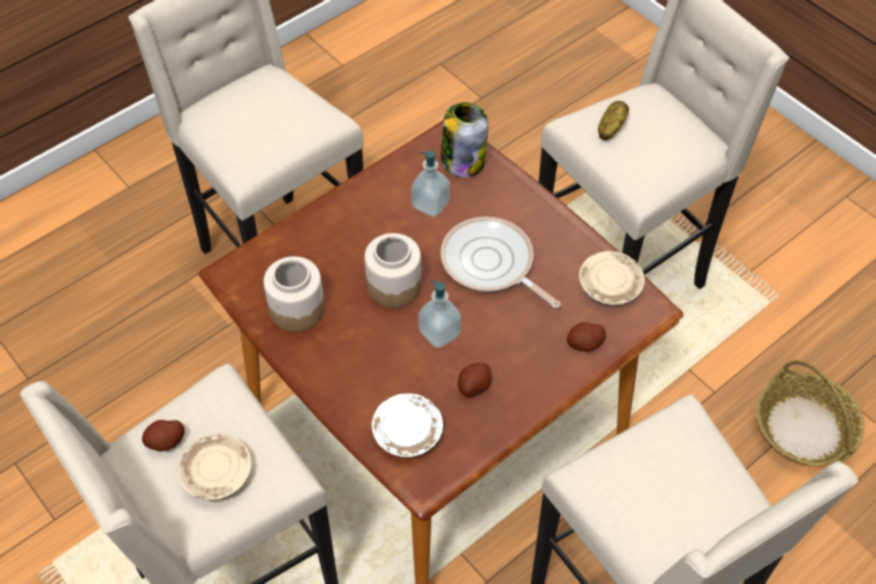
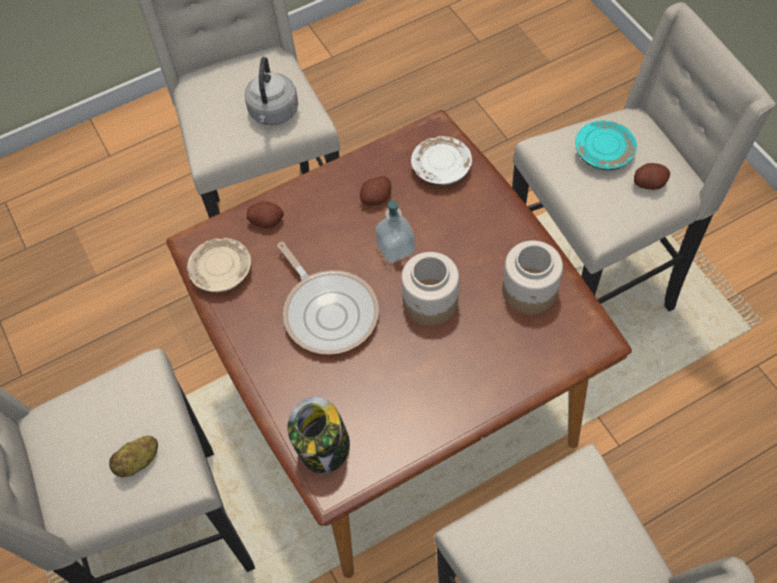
camera: 165 degrees left, 5 degrees up
(217, 474) = (604, 153): beige plate -> turquoise plate
(430, 204) = (374, 392): soap dispenser -> none
(628, 473) = (273, 113): none -> grey kettle
(805, 428) = (70, 344): basket -> none

